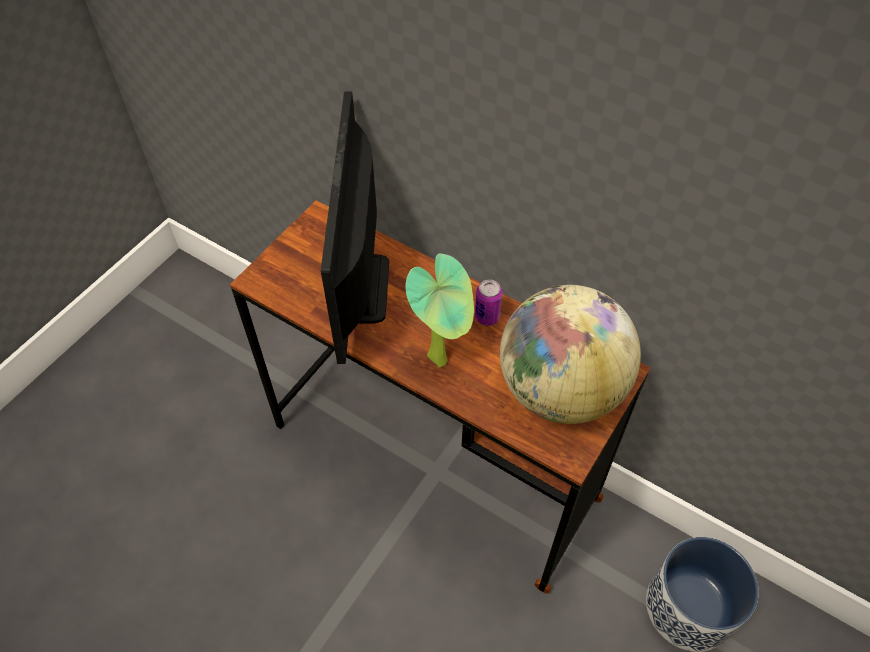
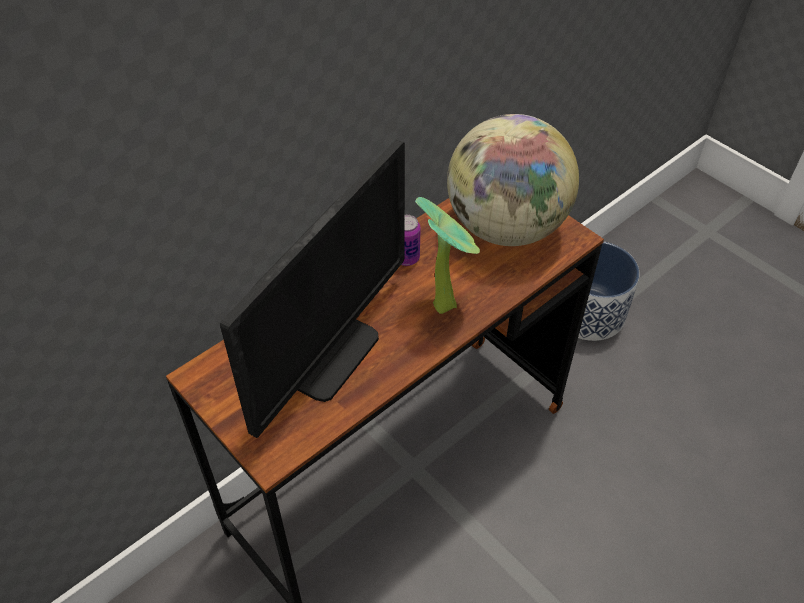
camera: 75 degrees left, 5 degrees down
(360, 288) = (328, 354): monitor -> monitor turned 75 degrees counterclockwise

